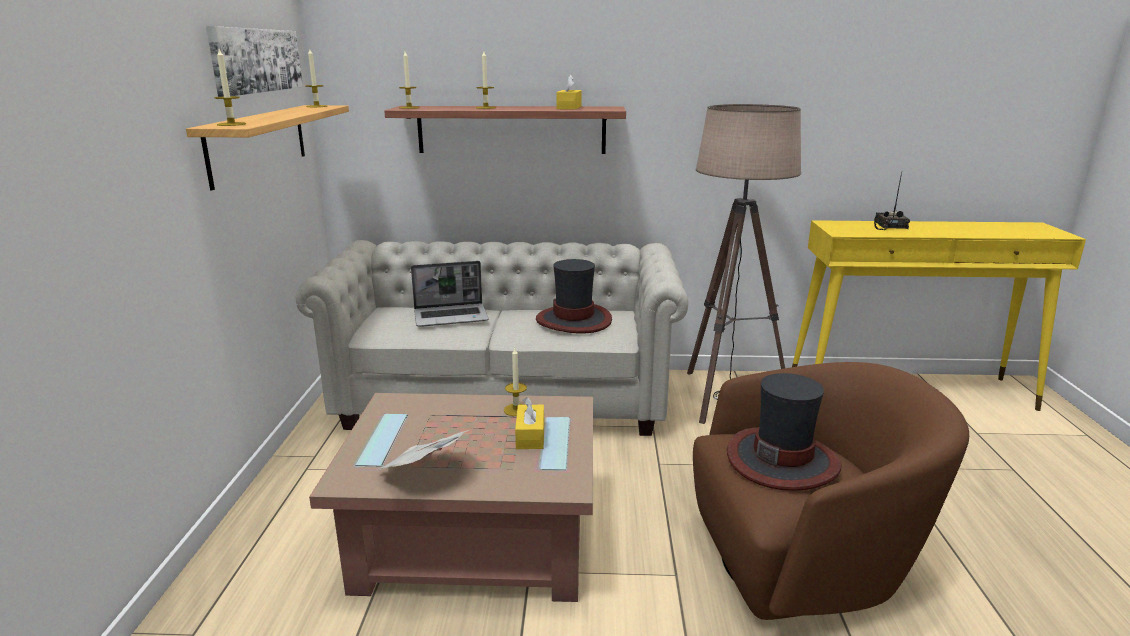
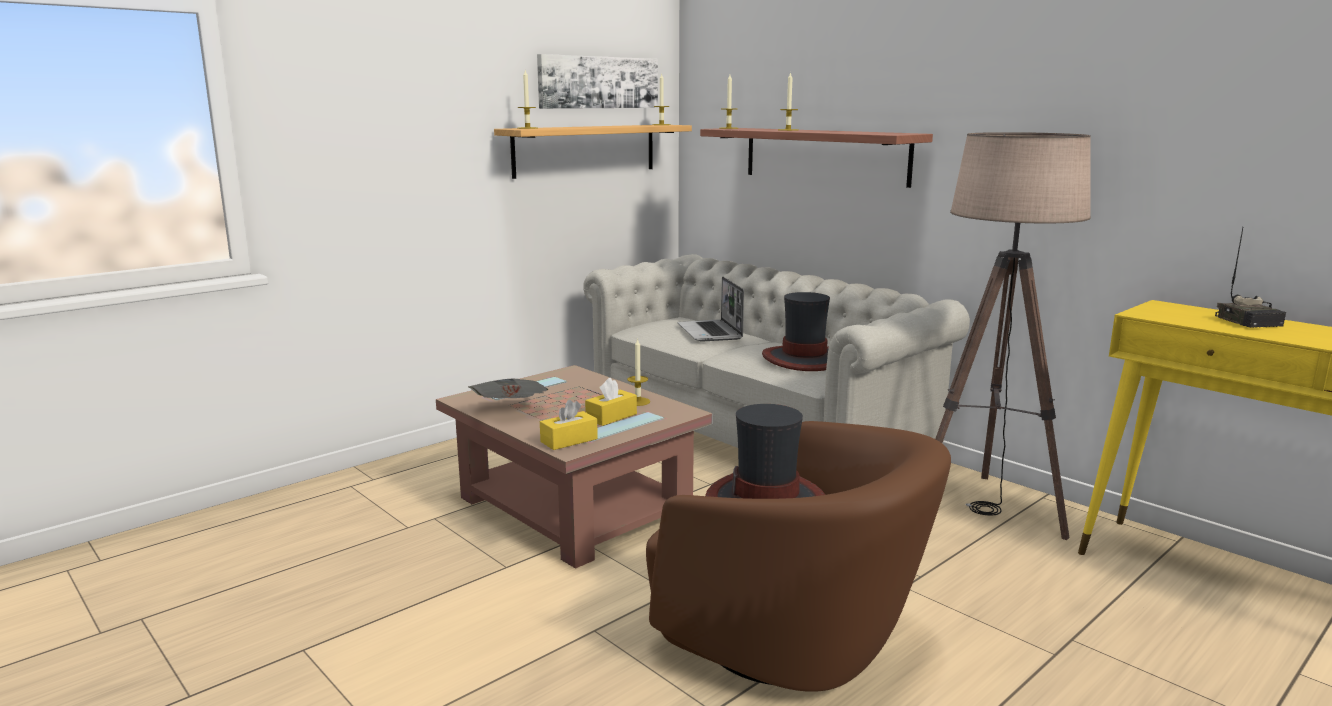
camera: 45 degrees right, 5 degrees down
(451, 316) = (711, 332): laptop -> laptop turned 45 degrees clockwise
(569, 108) = (861, 132): yellow tissue box -> yellow tissue box (569, 440)
(888, 226) = (1250, 321): radio -> radio turned 120 degrees clockwise

